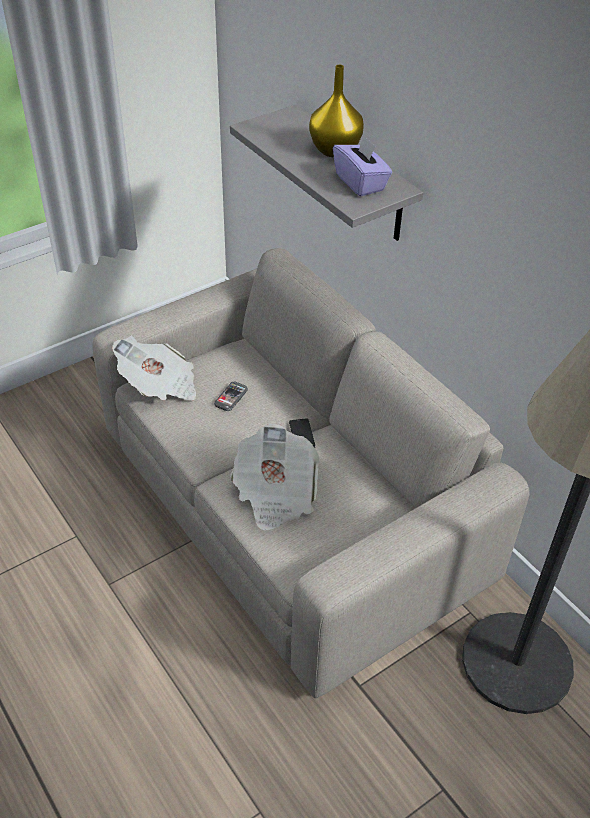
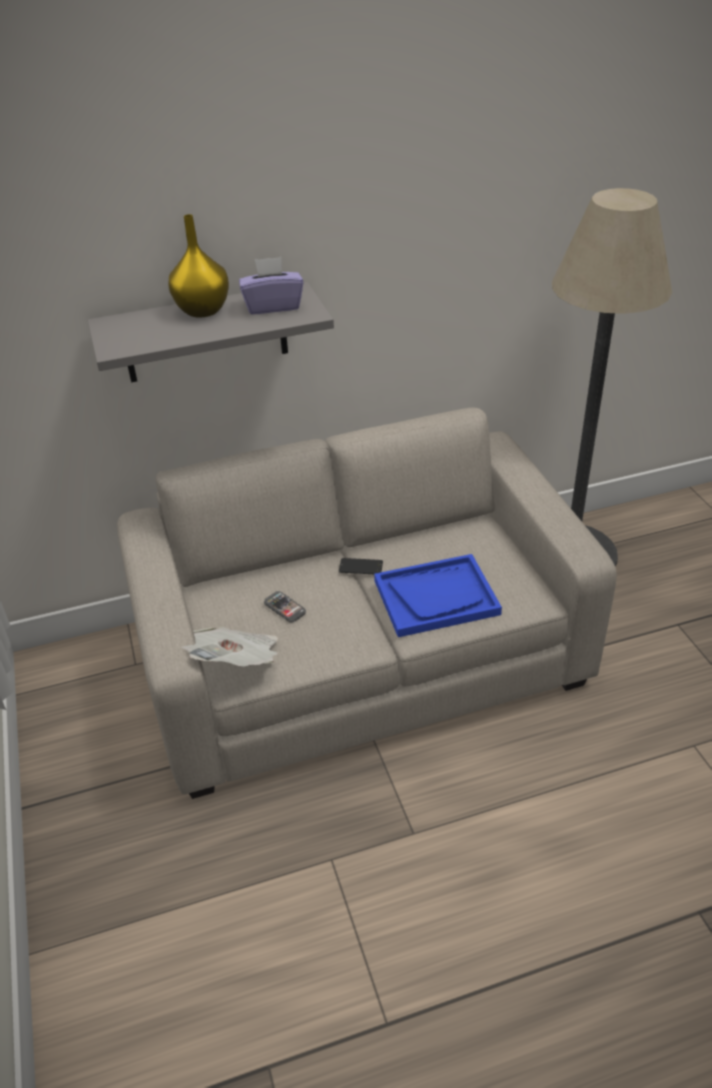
camera: 70 degrees left, 5 degrees down
(275, 494) = (436, 597): newspaper -> blue tray

